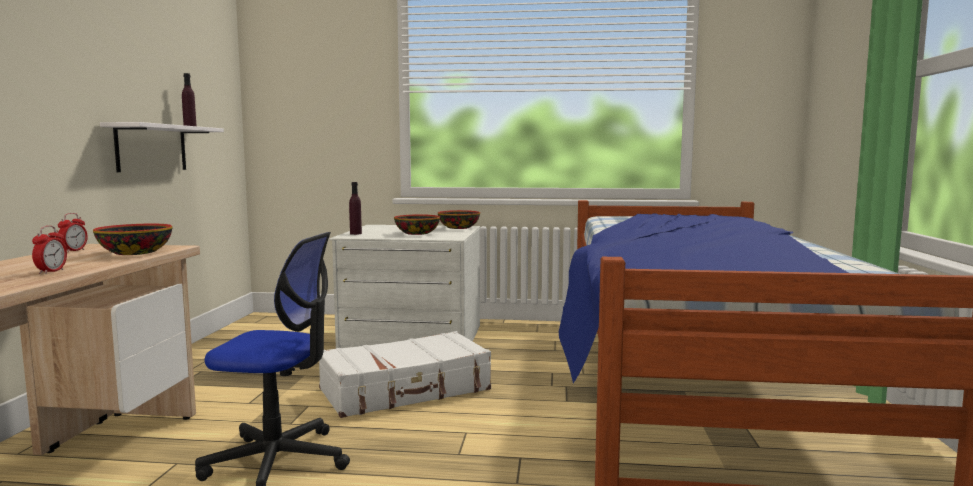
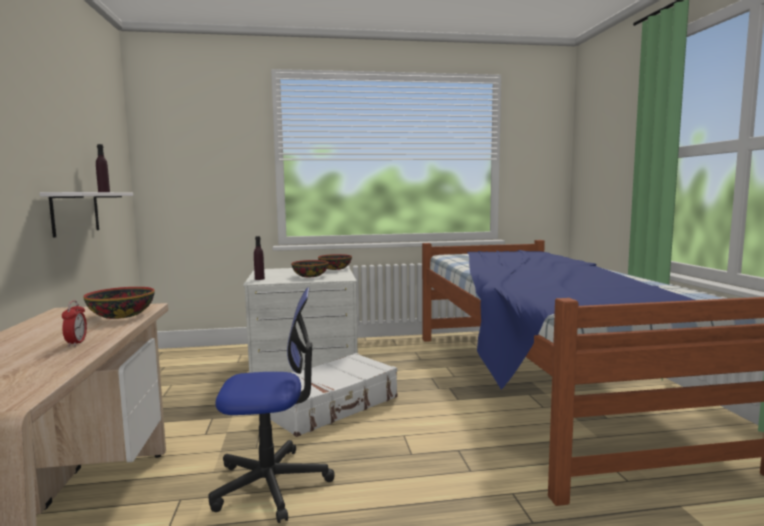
camera: 15 degrees left, 0 degrees up
(74, 251) = (54, 317): alarm clock -> none

